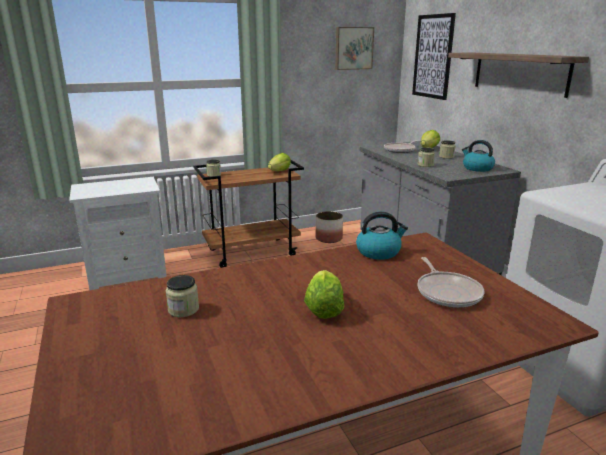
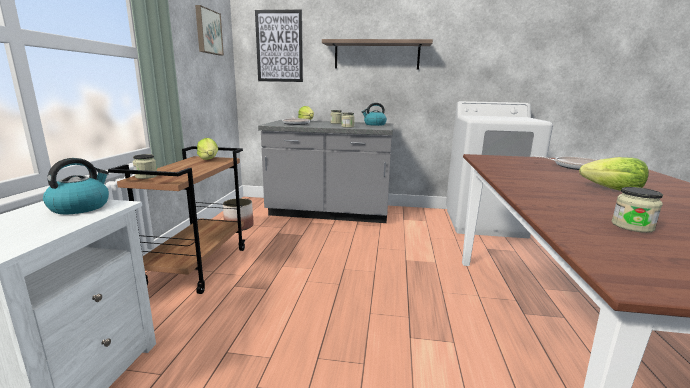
camera: 60 degrees left, 5 degrees down
(379, 252) = (498, 165): kettle -> kettle (80, 207)

